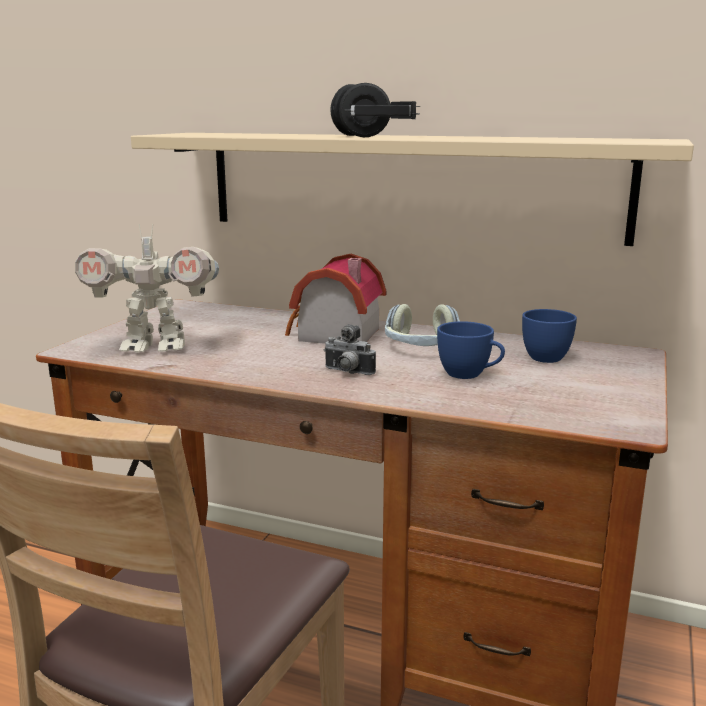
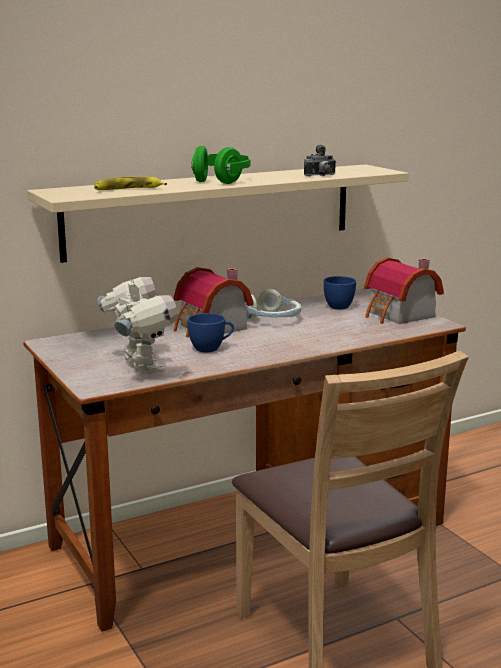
camera: 50 degrees left, 0 degrees up
(155, 347) = (140, 368): toy robot -> toy robot turned 60 degrees counterclockwise
(244, 135) = (127, 190): none -> banana
(347, 373) = (284, 343): camera -> camera (321, 175)
(376, 136) = (220, 181): black headphones -> green headphones
(469, 375) = (334, 325): blue cup -> blue cup (211, 348)
(597, 394) = (399, 315): none -> toy house

